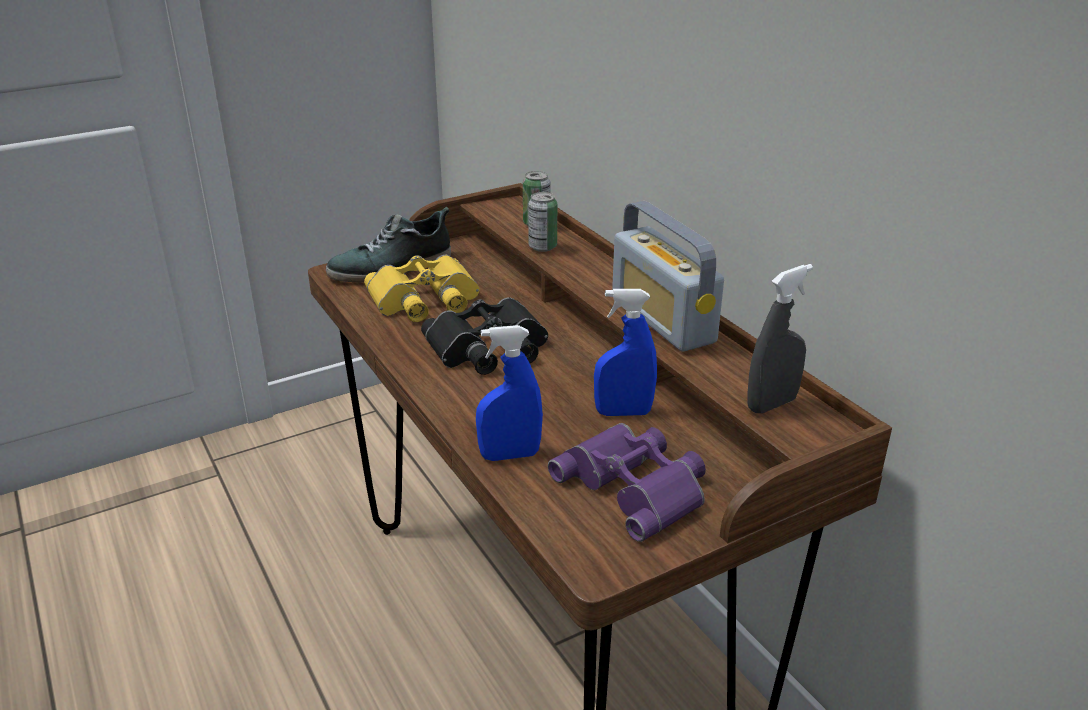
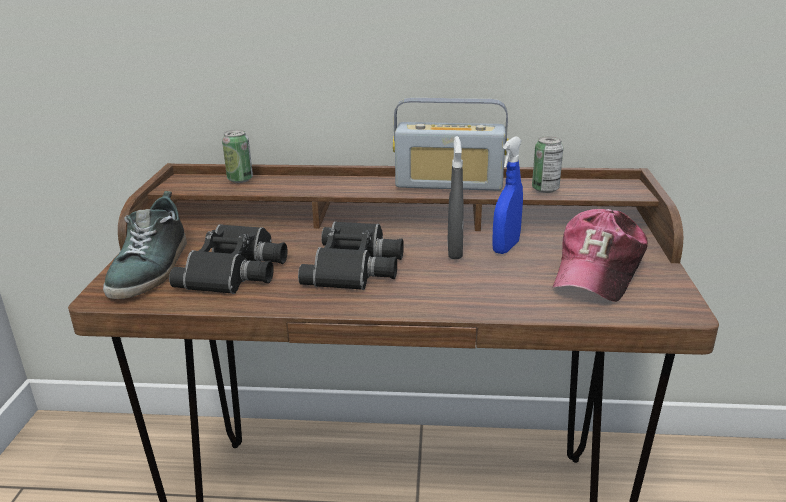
camera: 55 degrees left, 5 degrees down
(425, 300) = (236, 270): yellow binoculars -> black binoculars
(510, 455) = (519, 302): blue spray bottle -> none
(542, 247) = (283, 187): can -> can (545, 189)
(636, 486) = (598, 270): purple binoculars -> cap
(771, 404) = (589, 187): grey spray bottle -> grey spray bottle (454, 251)

